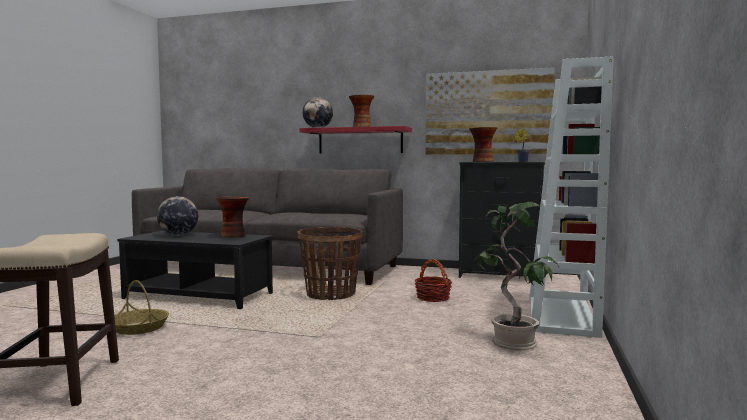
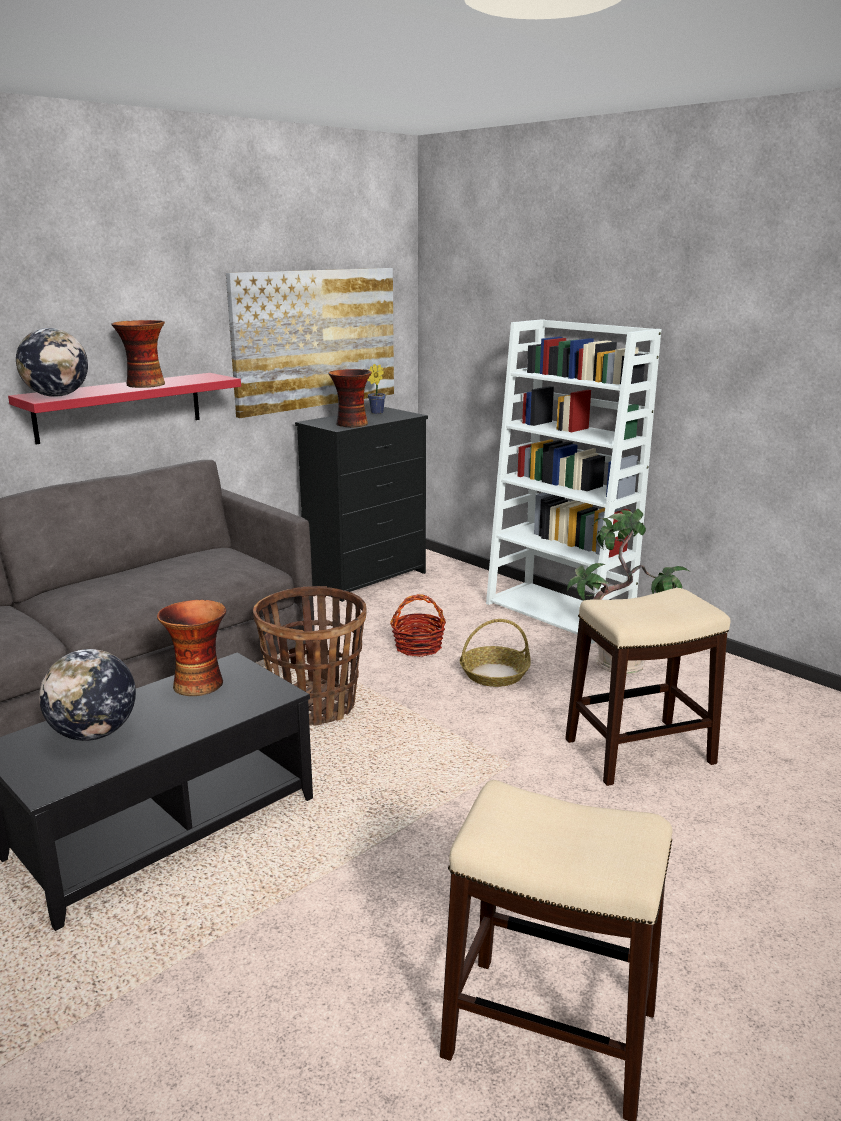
camera: 60 degrees left, 15 degrees up
(139, 328) = (314, 923): basket -> basket (494, 674)
(381, 365) = (638, 751): none -> stool

